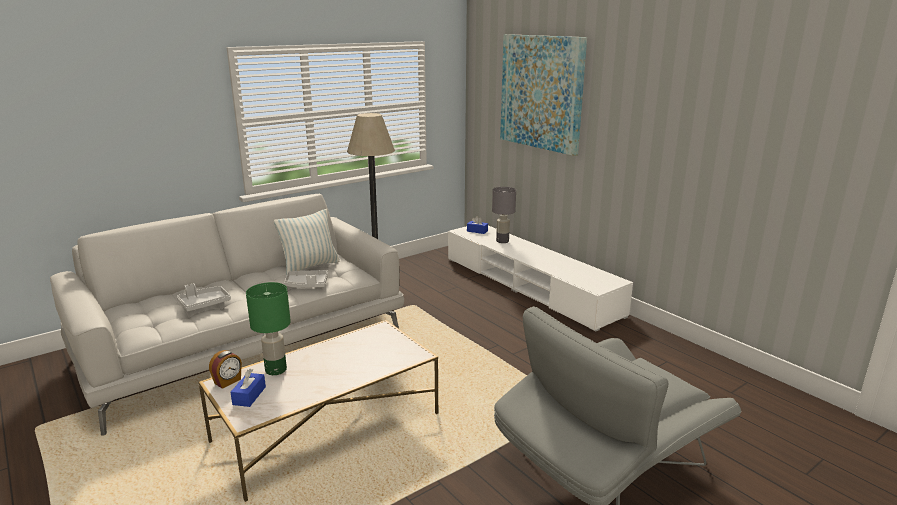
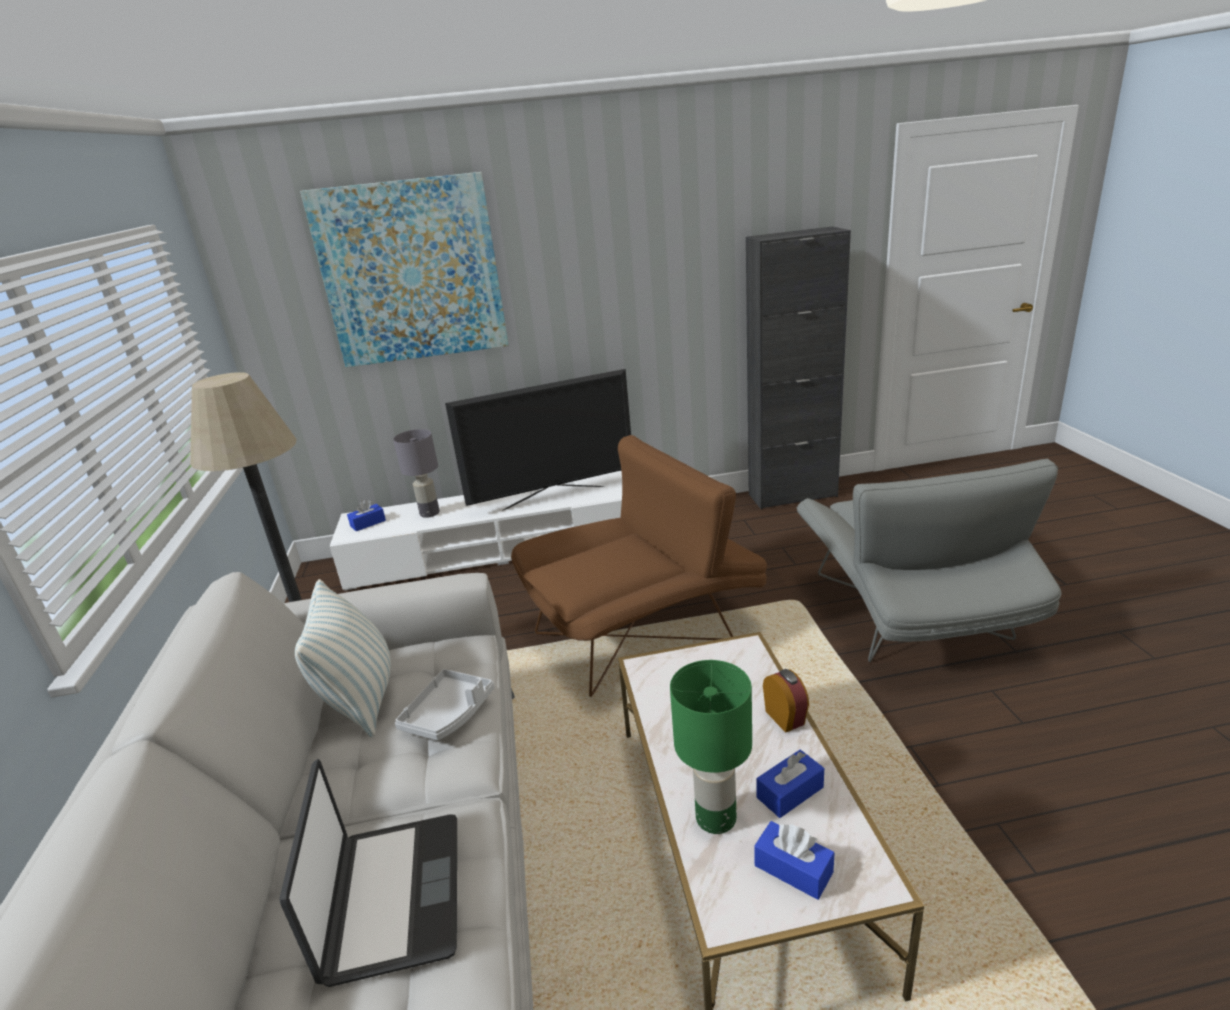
camera: 60 degrees left, 5 degrees up
(204, 304) = (392, 897): grey tray -> laptop
(228, 381) = (727, 899): alarm clock -> alarm clock (785, 717)
(300, 387) = (790, 792): none -> blue tissue box
(488, 354) = (644, 629): none -> brown armchair
(557, 267) = (553, 497): none -> television
(738, 376) = (792, 495): none -> black cabinet

